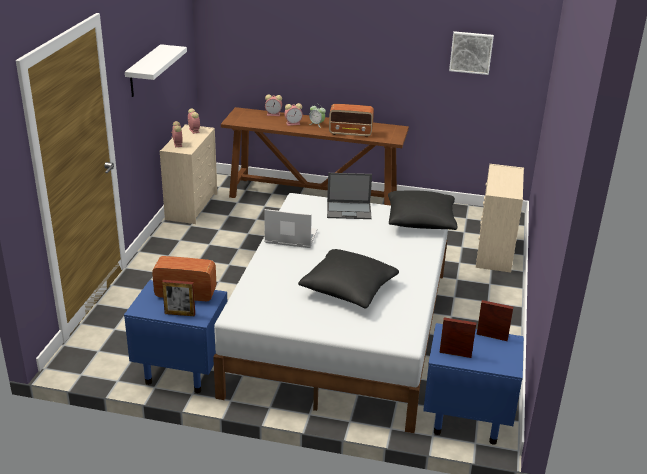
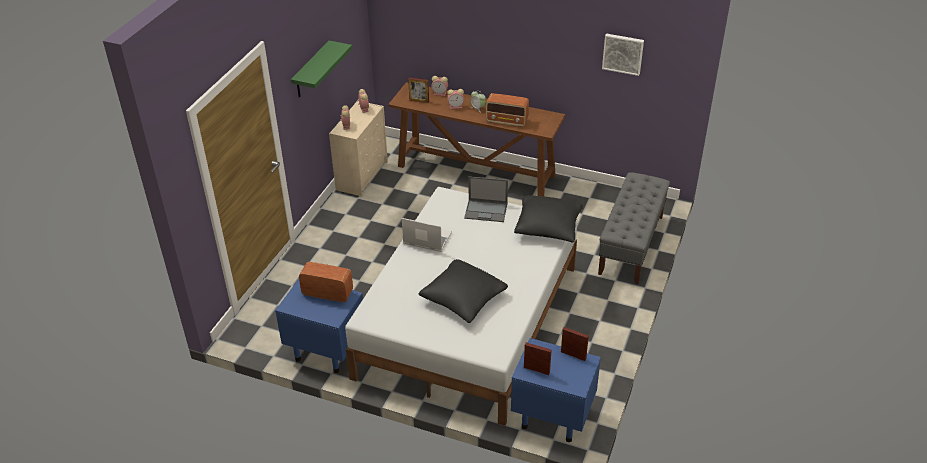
camera: 10 degrees right, 10 degrees up
(144, 71) = (311, 70): white shelf -> green shelf
(180, 314) = (319, 313): picture frame -> picture frame (419, 101)
(494, 252) = (631, 245): beige dresser -> grey bench

